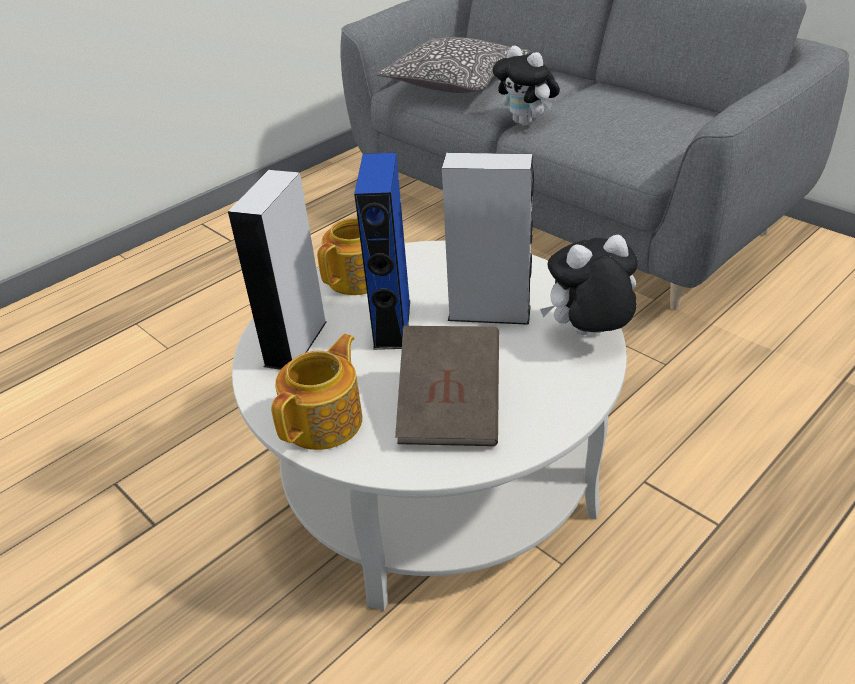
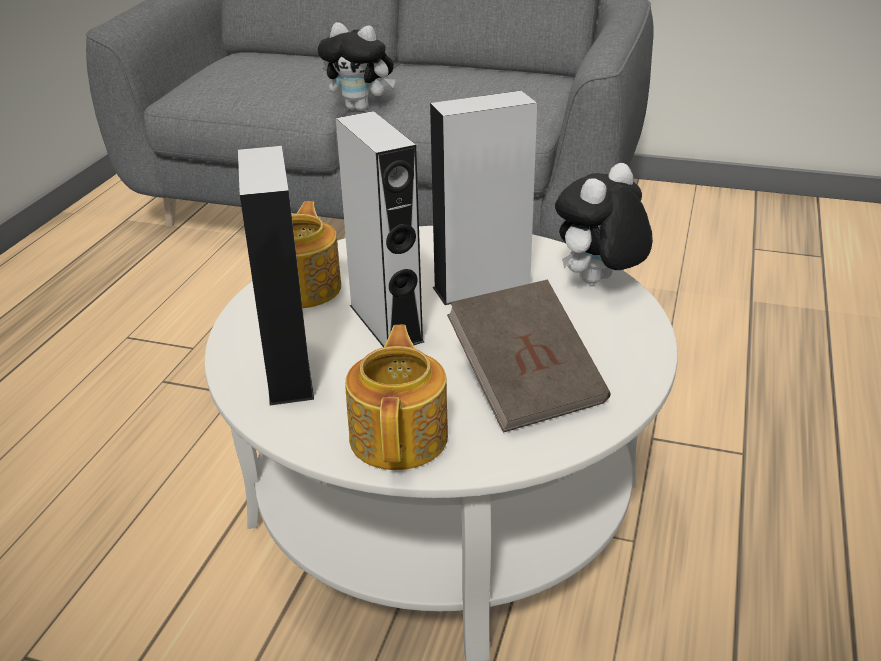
camera: 30 degrees left, 5 degrees down
(392, 324) = (386, 323): blue speaker -> grey speaker
(455, 82) = (247, 81): pillow -> none

